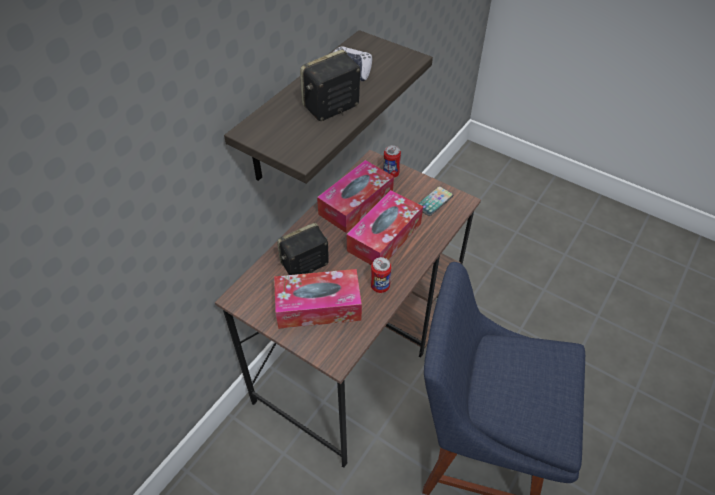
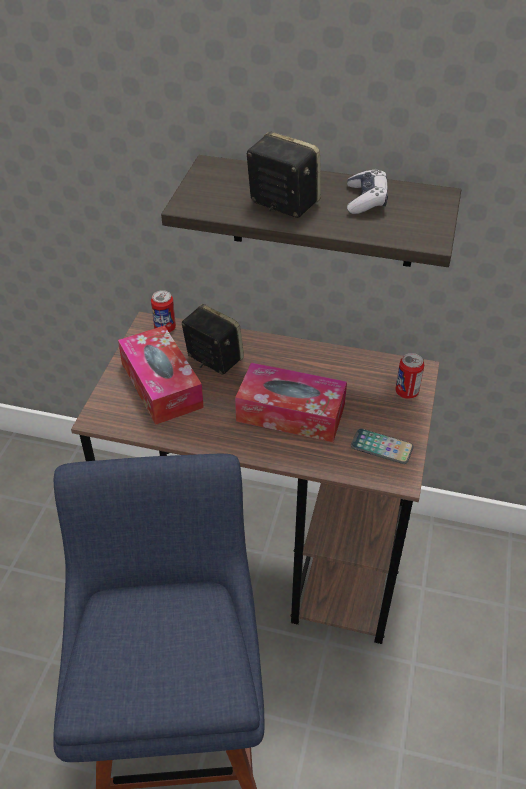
camera: 70 degrees right, 5 degrees down
(356, 204) = (331, 374): tissue box -> none
(380, 286) = (211, 428): can -> can (165, 328)

